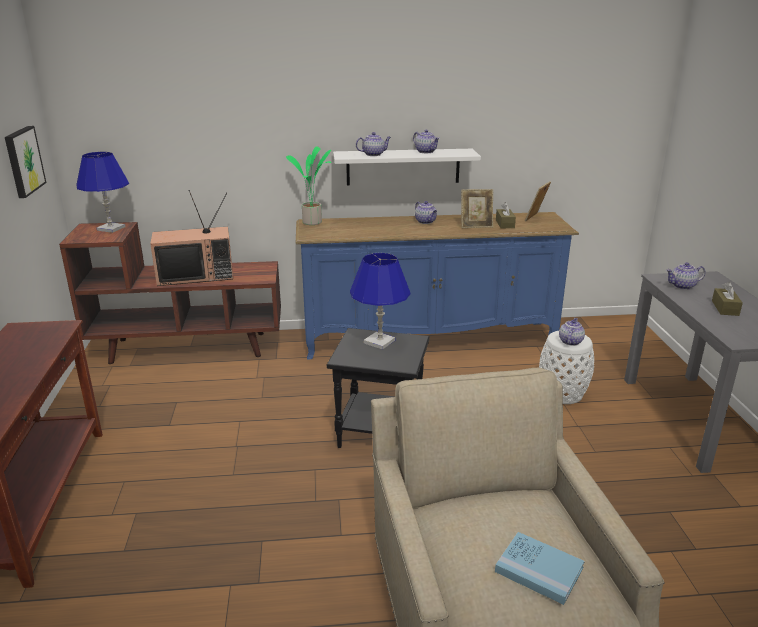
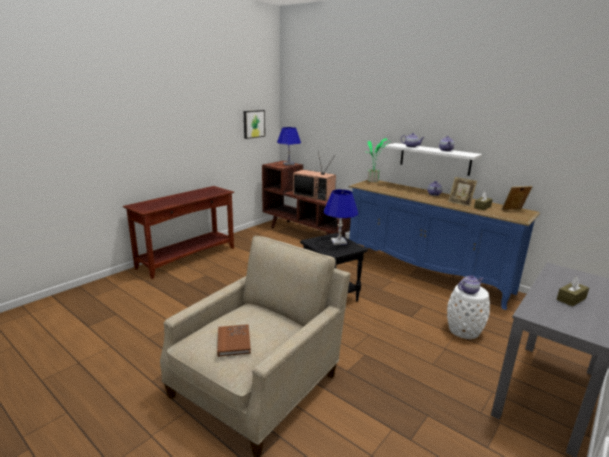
camera: 45 degrees right, 5 degrees down
(539, 570) = (233, 342): blue book -> brown book
(682, 286) = (565, 278): teapot -> none

